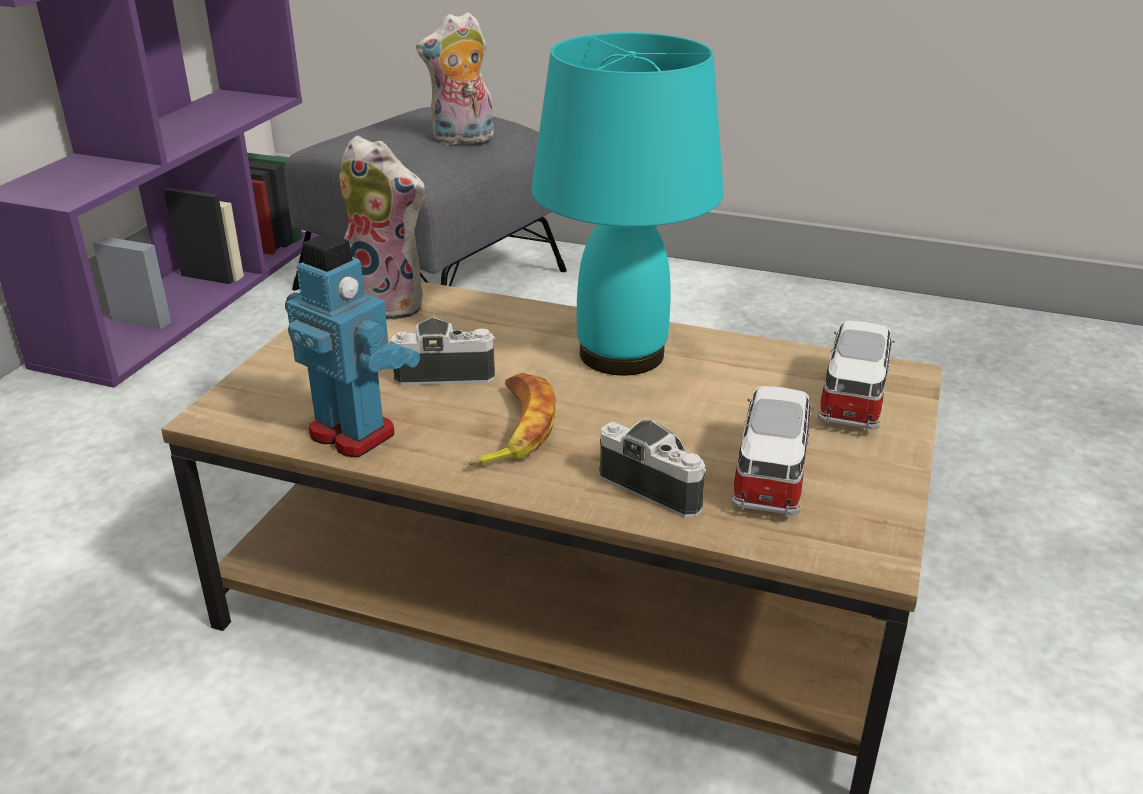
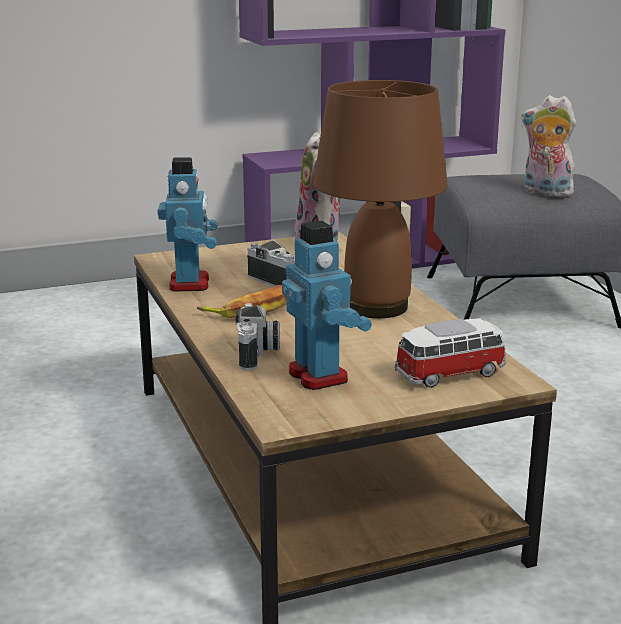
camera: 50 degrees right, 10 degrees down
(620, 353) = (376, 306): turquoise table lamp -> brown table lamp
(770, 474) = (319, 376): toy car -> toy robot

